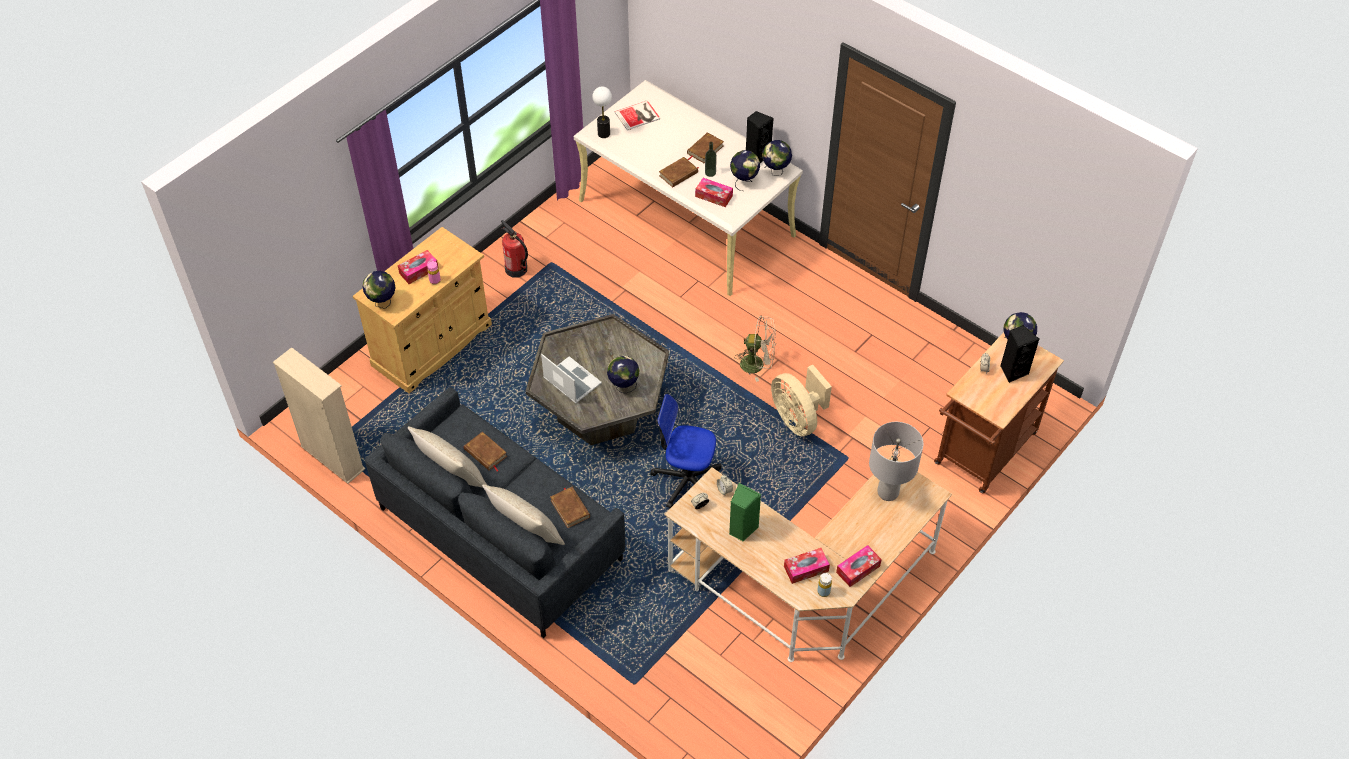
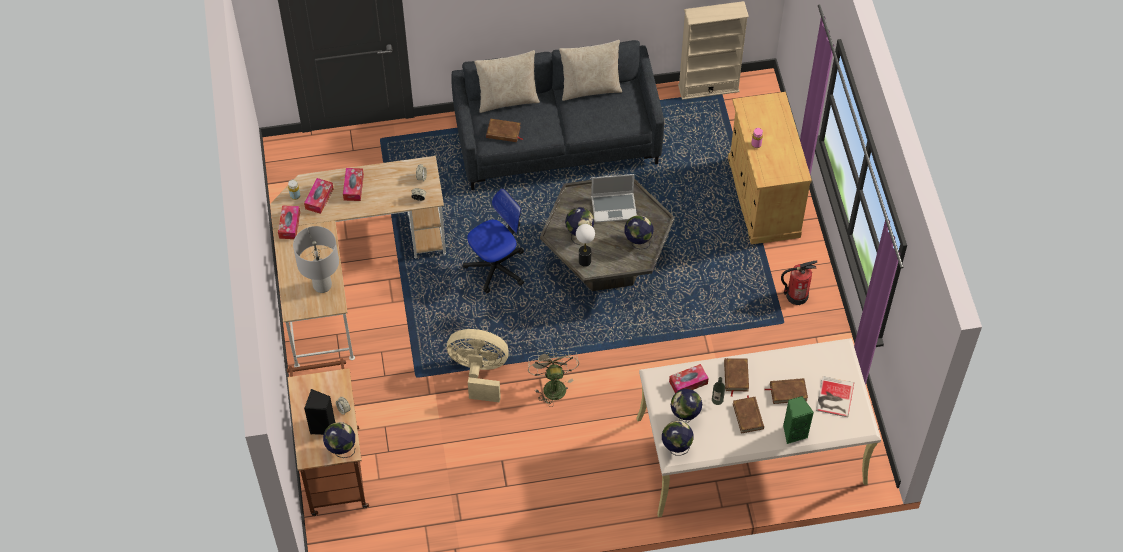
camera: 130 degrees right, 5 degrees up
(382, 303) = (761, 103): globe -> globe (638, 242)
(418, 271) = (775, 141): tissue box -> tissue box (353, 187)
(485, 453) = (593, 115): brown book -> brown book (788, 392)
(604, 133) = (832, 357): table lamp -> table lamp (585, 261)
(742, 529) = (381, 187): green speaker -> green speaker (794, 432)
(757, 155) = (707, 449): black speaker -> none
(757, 364) = (552, 385): beige fan -> beige fan turned 120 degrees clockwise

